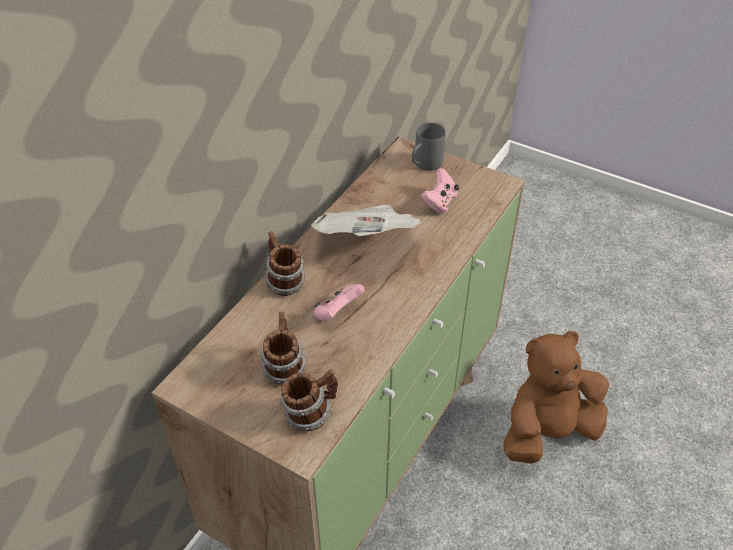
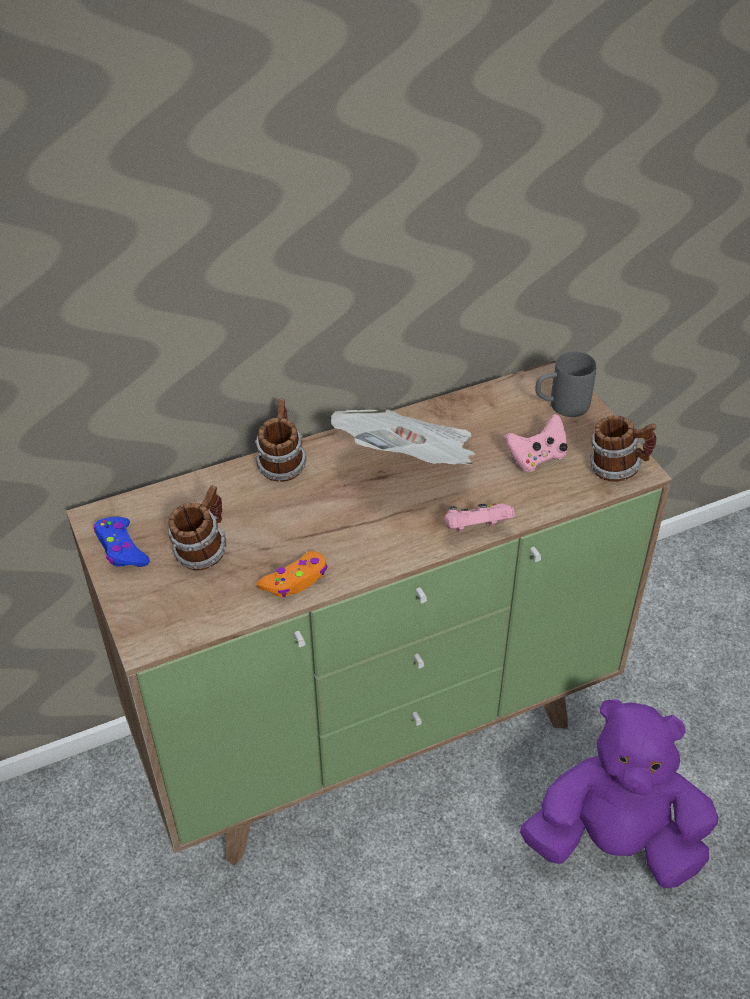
camera: 35 degrees right, 0 degrees up
(222, 397) = (121, 549): none -> blue game controller
(311, 413) = (185, 610): mug -> mug (617, 469)
(337, 313) = (305, 524): pink game controller -> pink game controller (475, 529)
(366, 353) = (295, 580): none -> orange game controller
(547, 431) = (614, 842): brown plush toy -> purple plush toy

